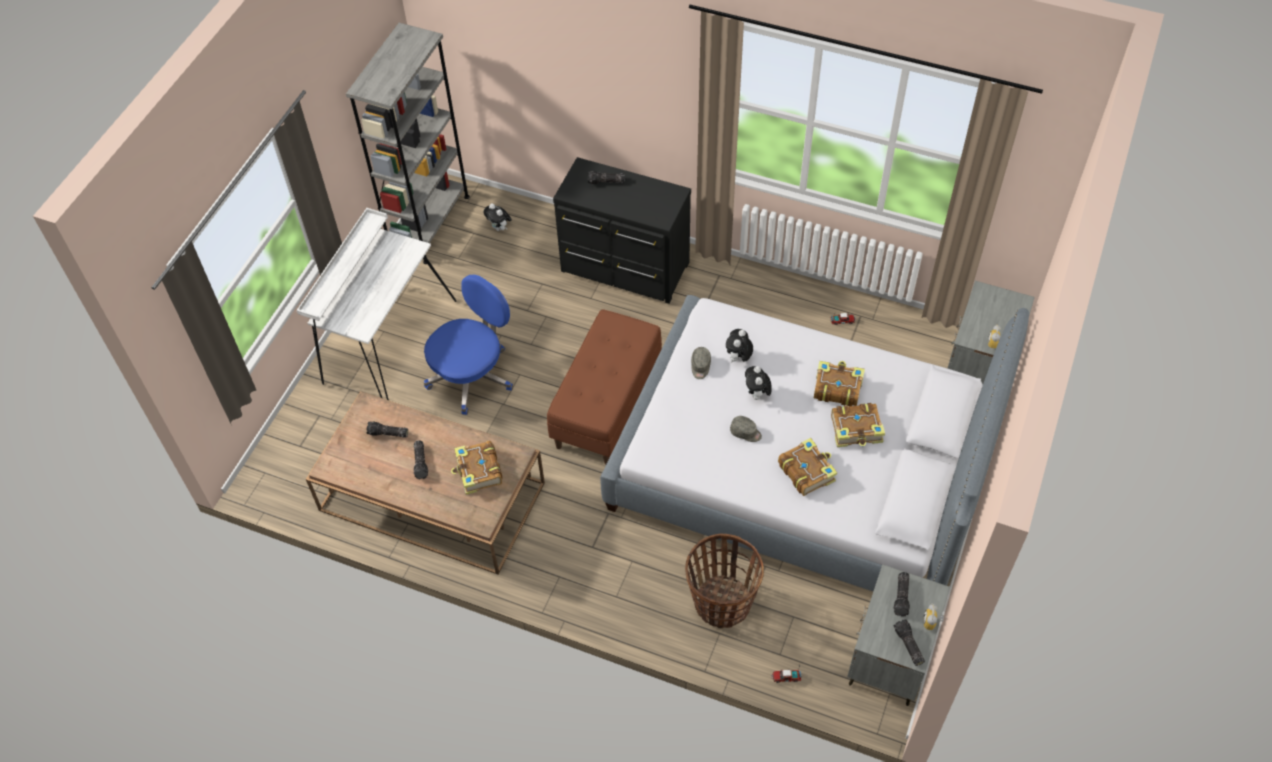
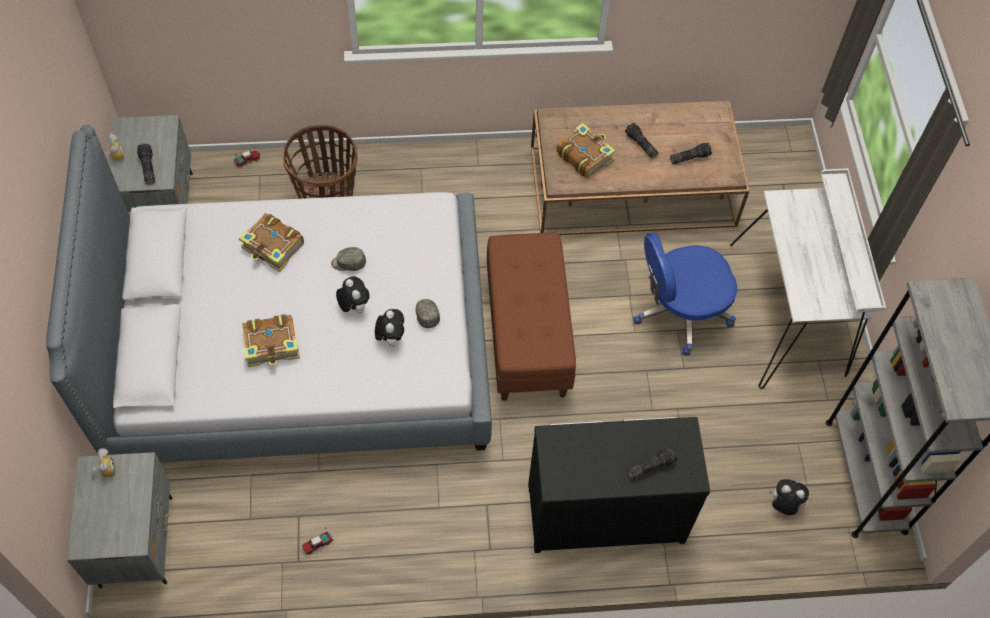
camera: 150 degrees right, 5 degrees up
(472, 375) = (680, 312): blue office chair -> blue office chair turned 60 degrees clockwise
(857, 430) = (236, 307): book -> none
(907, 645) = (133, 132): flashlight -> none

